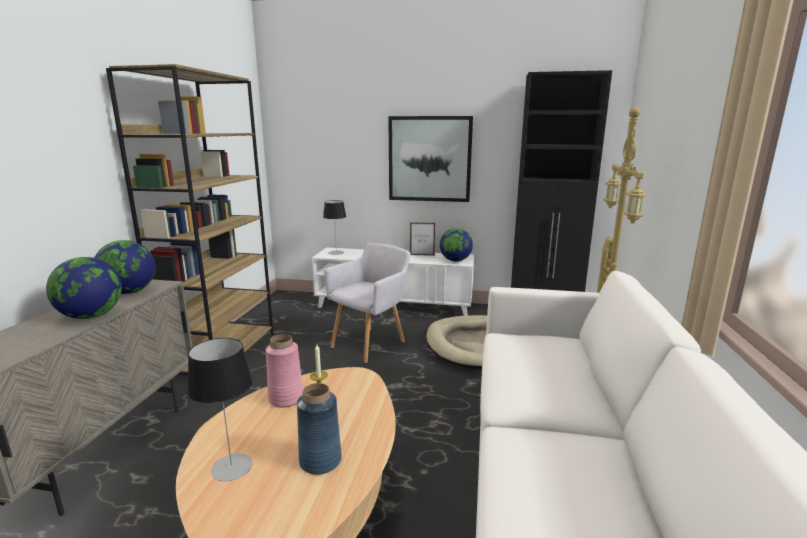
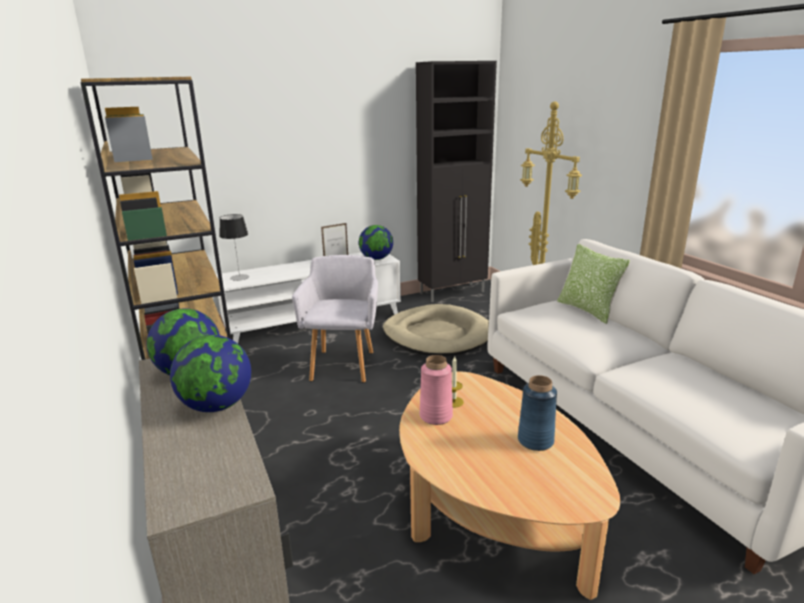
camera: 35 degrees left, 5 degrees up
(231, 467) = (487, 473): table lamp -> none
(429, 159) = (328, 154): picture -> none
(580, 356) = (587, 310): none -> pillow

